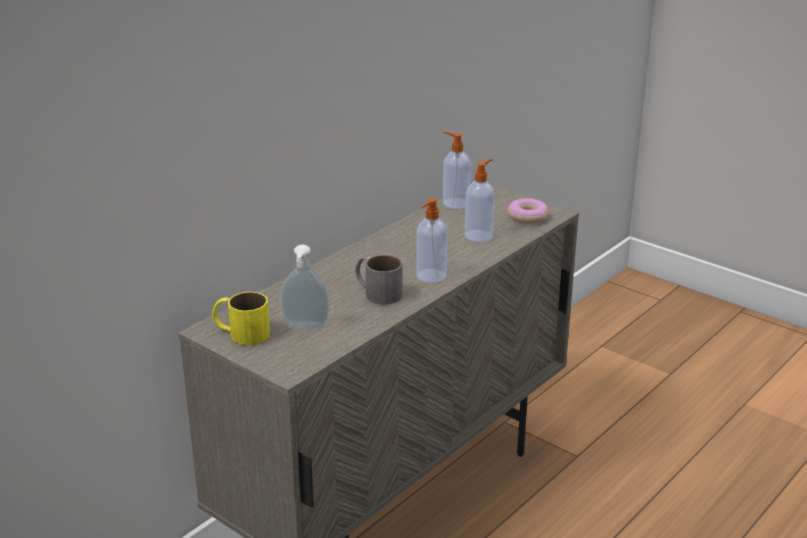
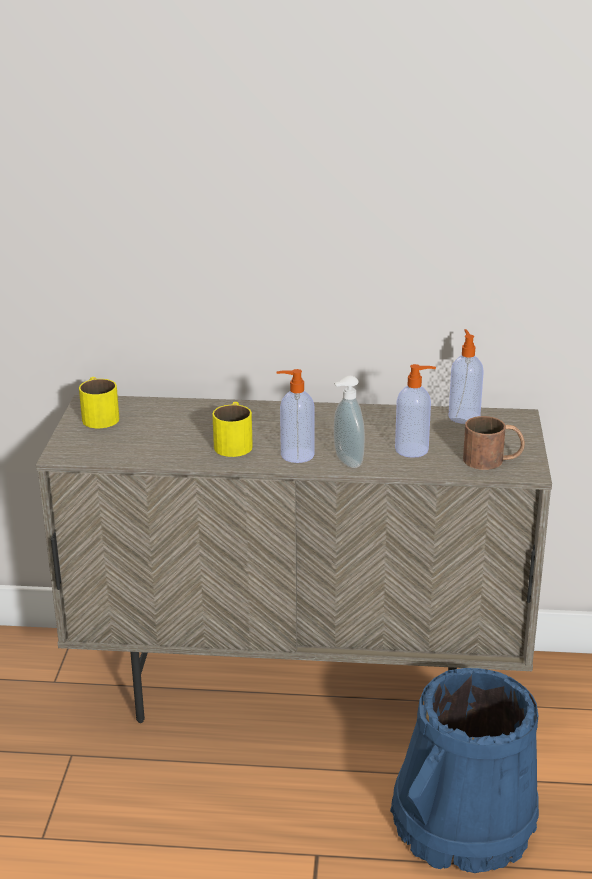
camera: 55 degrees right, 0 degrees up
(305, 328) = (136, 436): soap dispenser -> soap dispenser (346, 462)
(377, 292) = (234, 442): grey mug -> yellow mug
(527, 217) = (493, 460): donut -> brown mug
(604, 488) = (463, 821): none -> blue bucket

